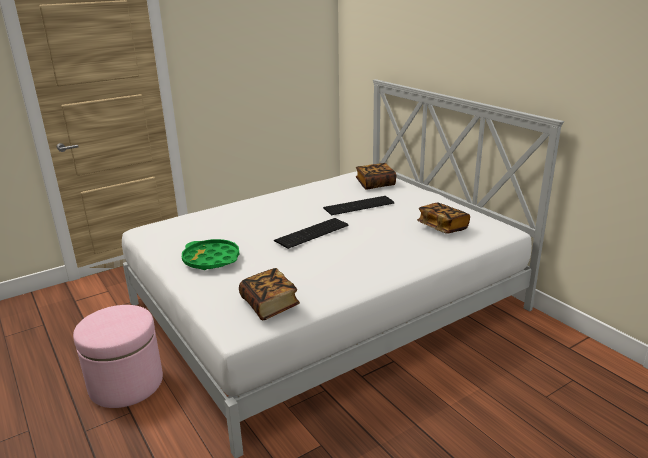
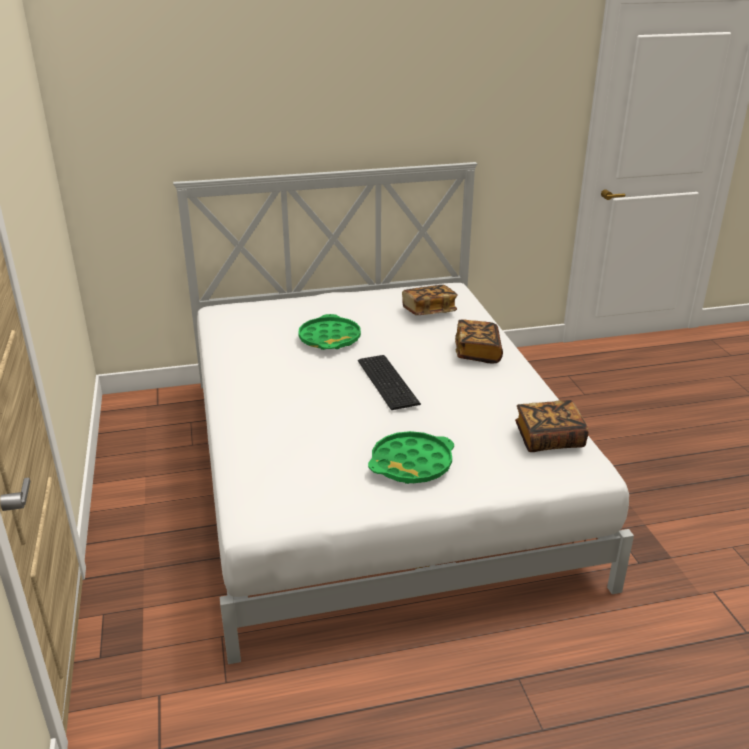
camera: 70 degrees left, 5 degrees up
(126, 384) = (455, 680): pink ottoman -> none
(360, 206) = (330, 338): keyboard -> green tray
(375, 184) = (269, 315): book -> book (477, 352)

